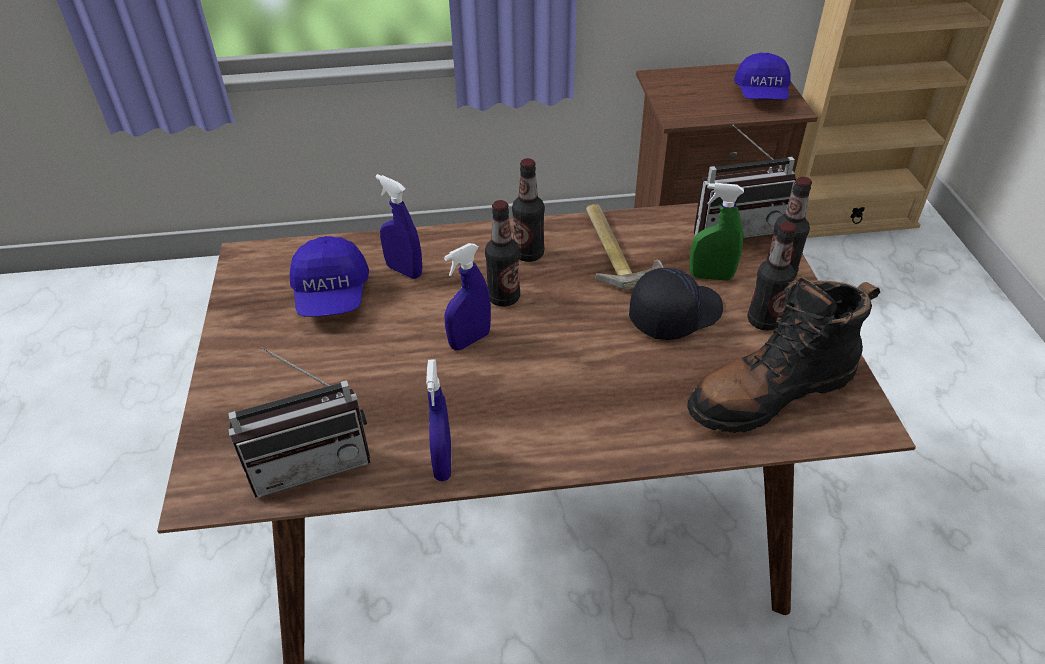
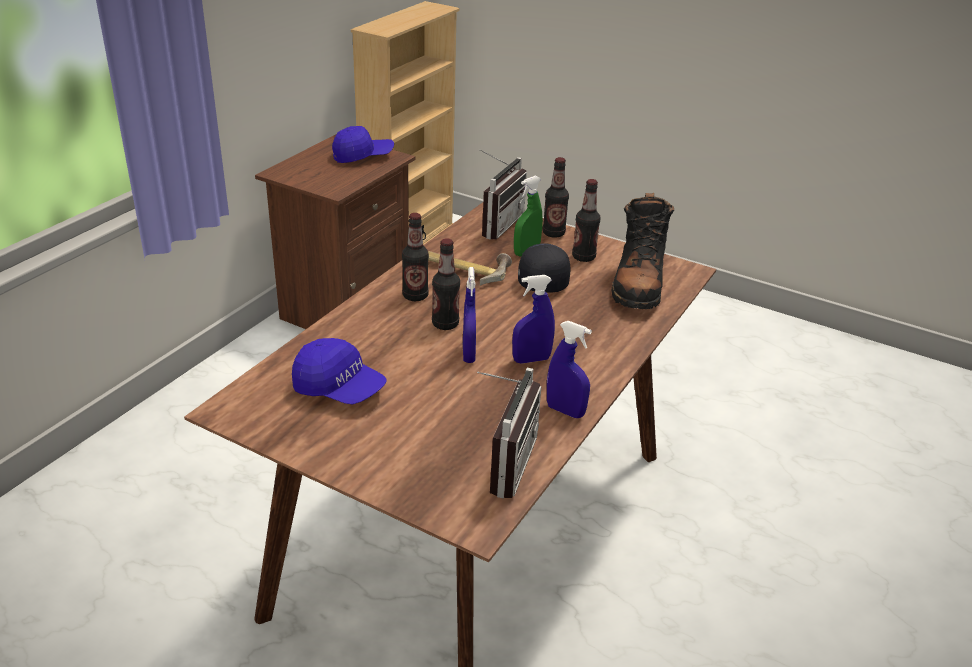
camera: 55 degrees left, 10 degrees down
(404, 271) = (358, 348): blue spray bottle -> blue spray bottle (531, 359)
(761, 94) = (363, 156): blue cap -> blue cap turned 60 degrees counterclockwise

